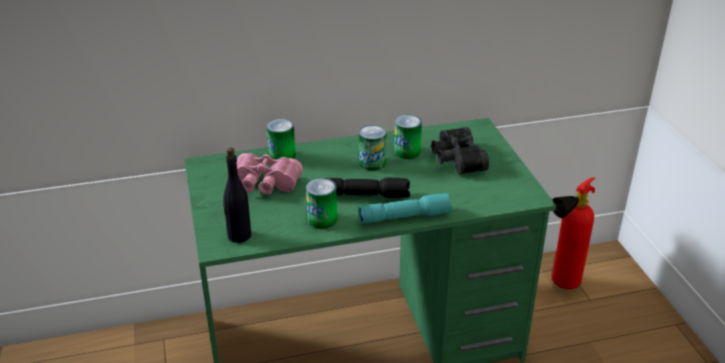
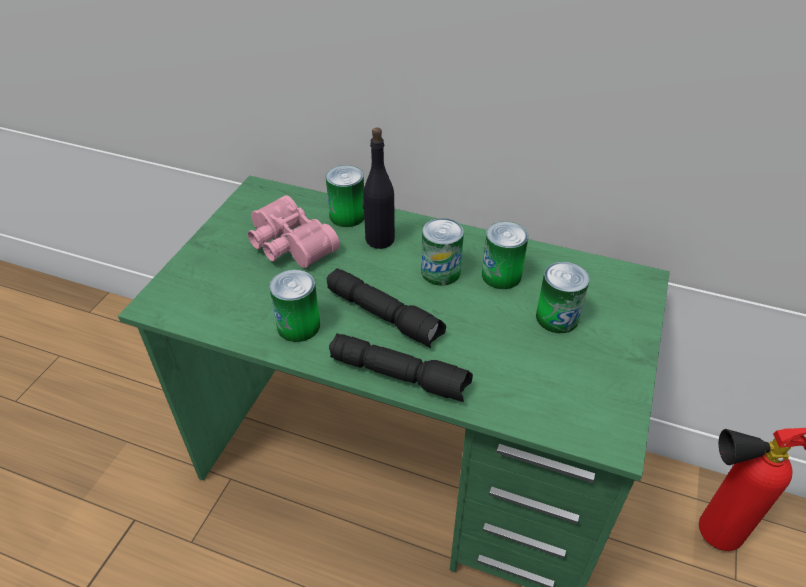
camera: 35 degrees right, 10 degrees up
(239, 236) = (191, 301): black bottle -> black bottle (379, 239)
(405, 216) = (400, 375): turquoise flashlight -> black flashlight
(456, 159) = (557, 317): black binoculars -> can

